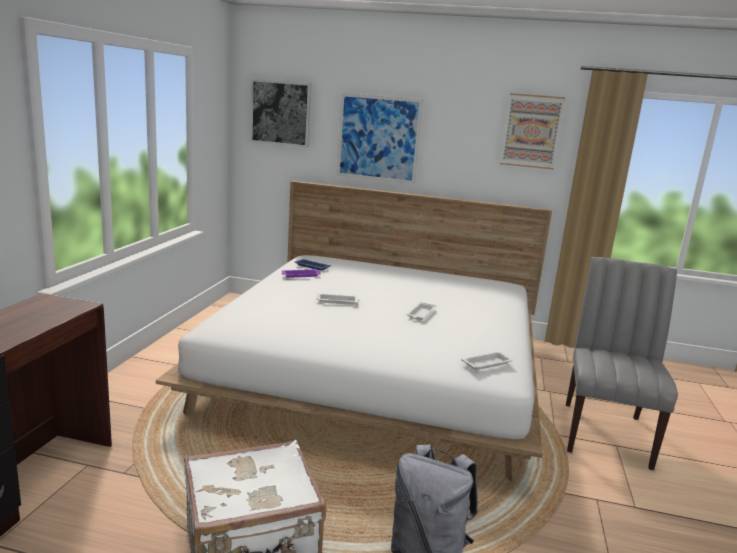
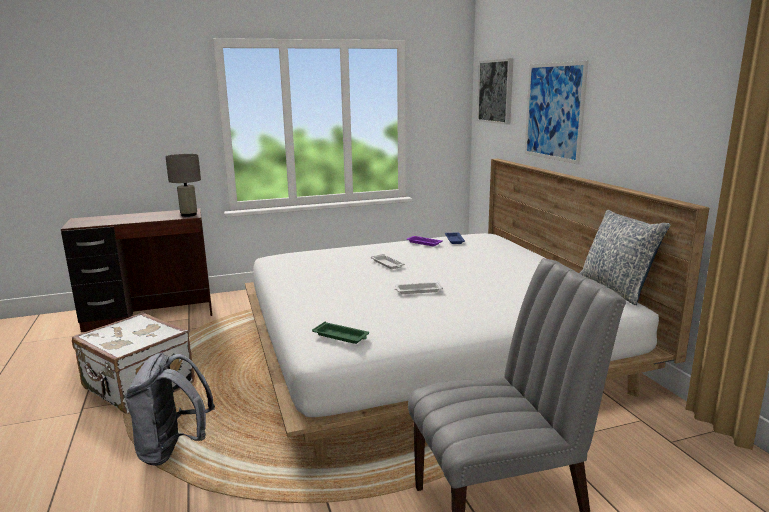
camera: 60 degrees right, 0 degrees up
(72, 305) = (188, 215): none -> grey table lamp
(482, 276) = (616, 289): none -> pillow
(487, 363) = (341, 336): white tray -> green tray
(531, 131) = (693, 88): picture -> none

